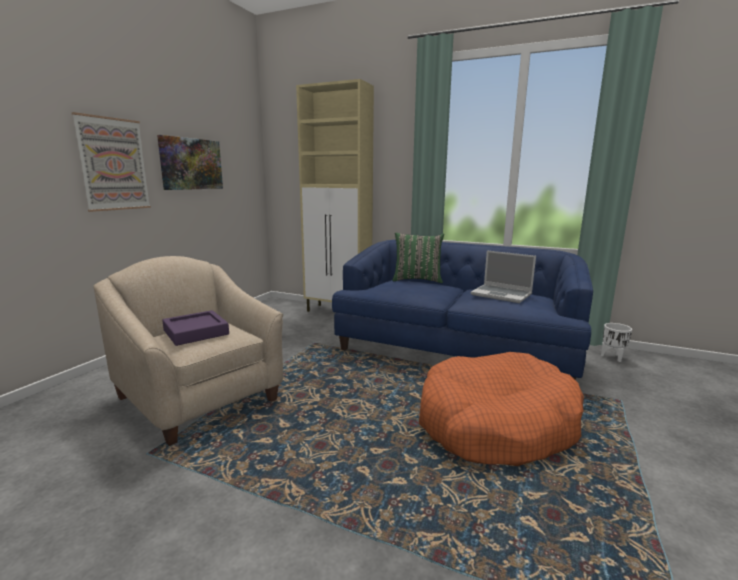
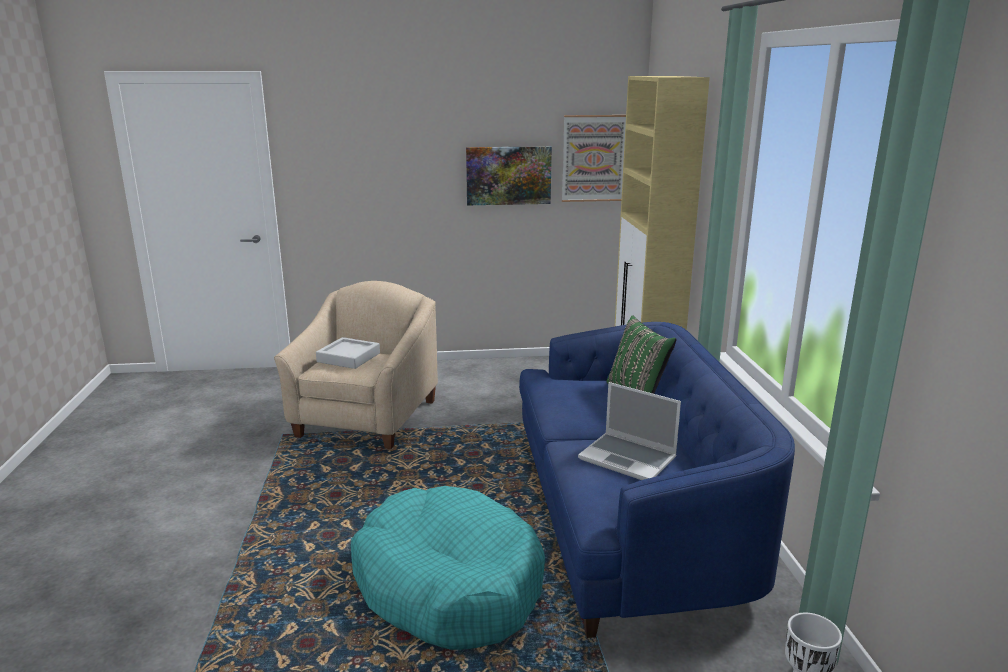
camera: 60 degrees right, 5 degrees up
(113, 164) = (412, 180): picture -> picture (593, 158)
(196, 332) = (348, 357): purple tray -> grey tray
(495, 424) = (448, 584): orange dog bed -> turquoise dog bed
(502, 295) = (629, 458): laptop -> laptop turned 60 degrees counterclockwise

